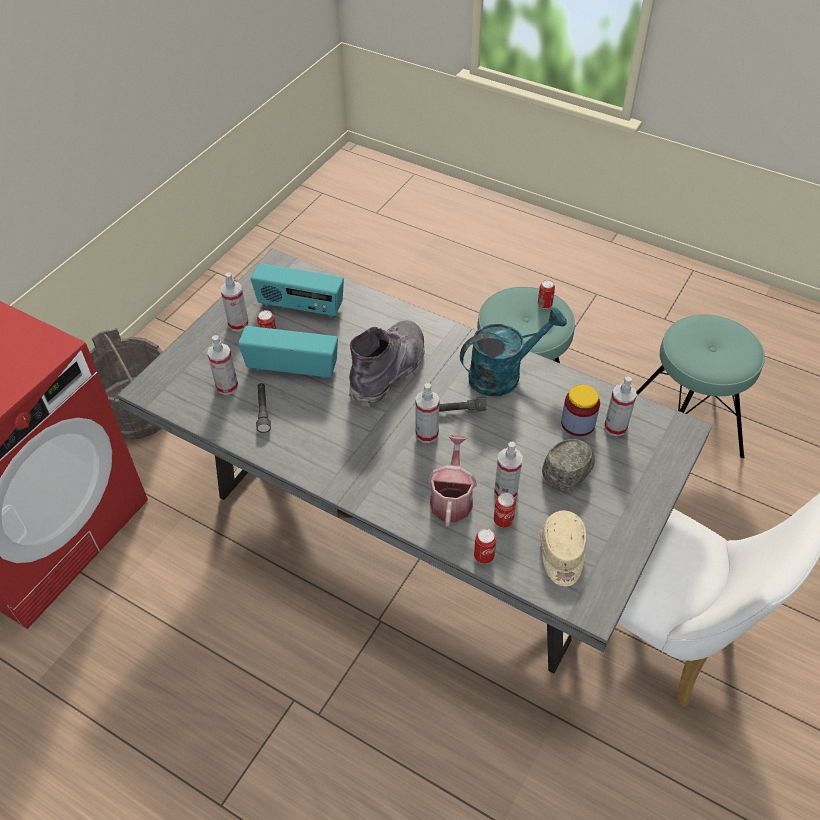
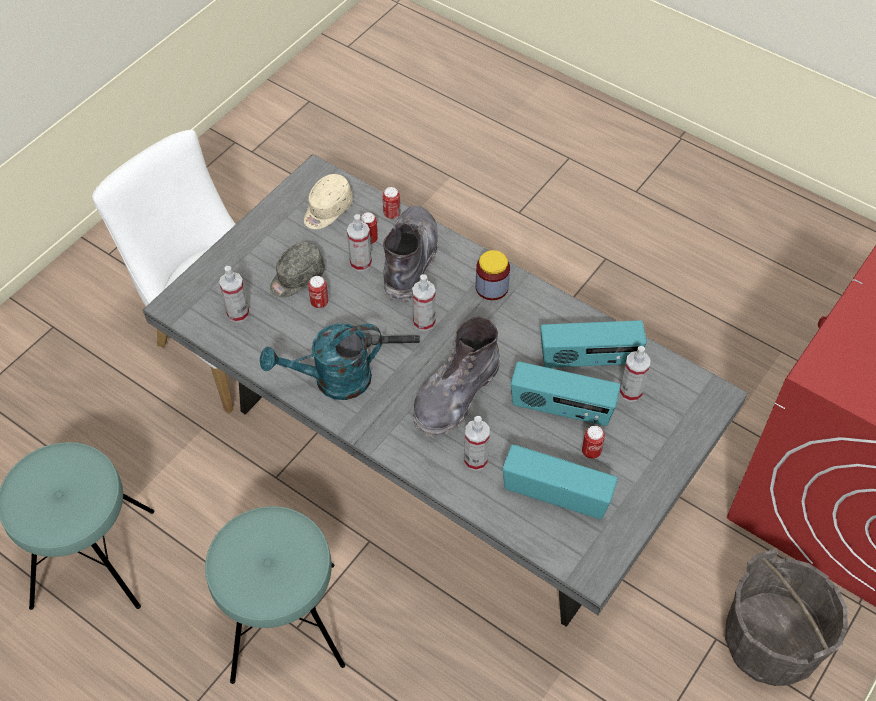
camera: 175 degrees left, 5 degrees up
(238, 324) = (629, 475): spray bottle -> spray bottle (475, 460)
(263, 411) = (589, 360): grey flashlight -> radio
(451, 498) = (410, 261): watering can -> grey boot
(544, 305) = (238, 575): can -> can (319, 302)
(562, 555) = (327, 210): beige cap -> beige cap turned 150 degrees counterclockwise
(578, 423) = (273, 320): jar -> jar (492, 287)

